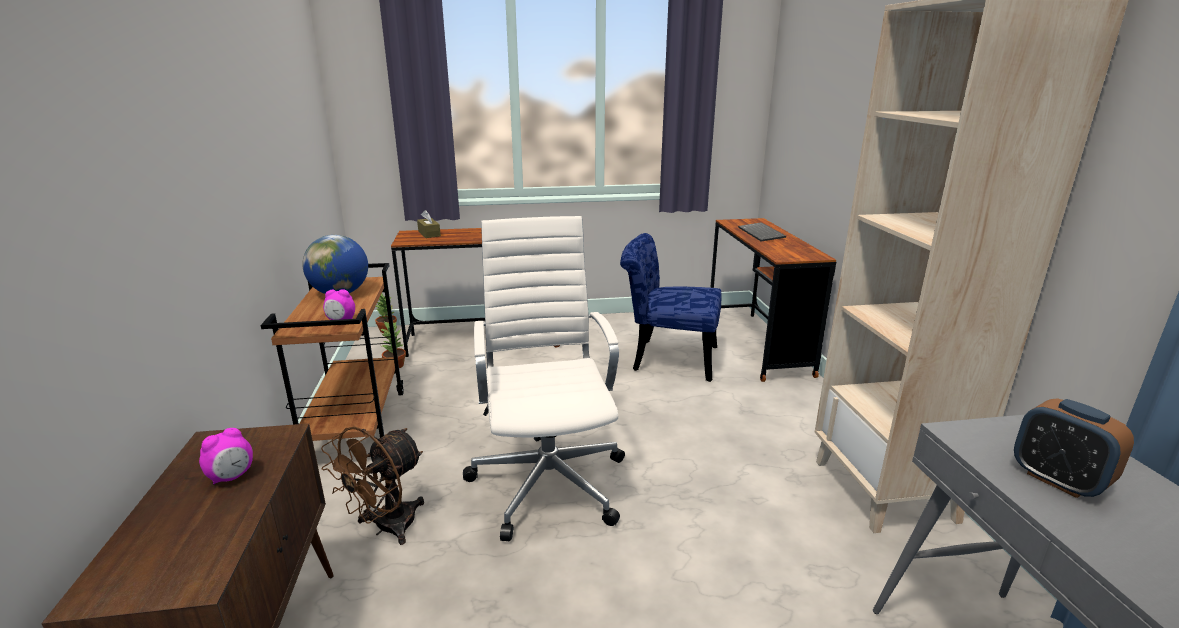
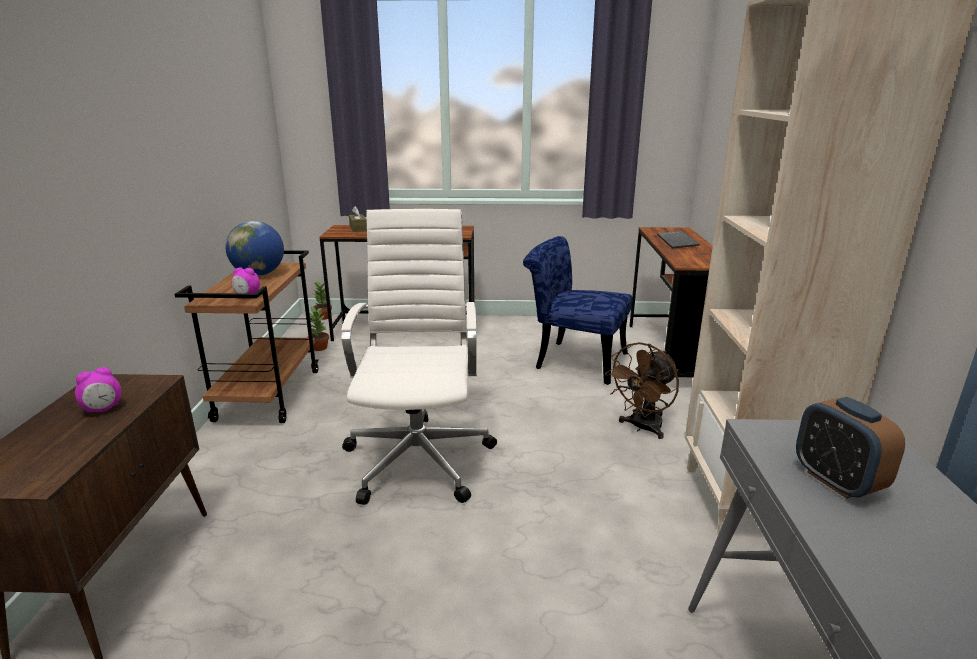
camera: 10 degrees right, 0 degrees up
(386, 528) = (264, 482): brown fan -> brown fan (642, 428)

